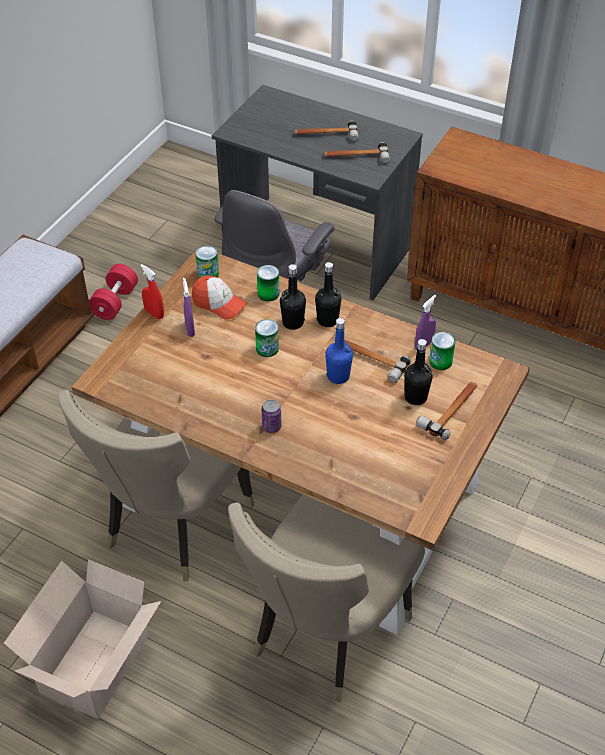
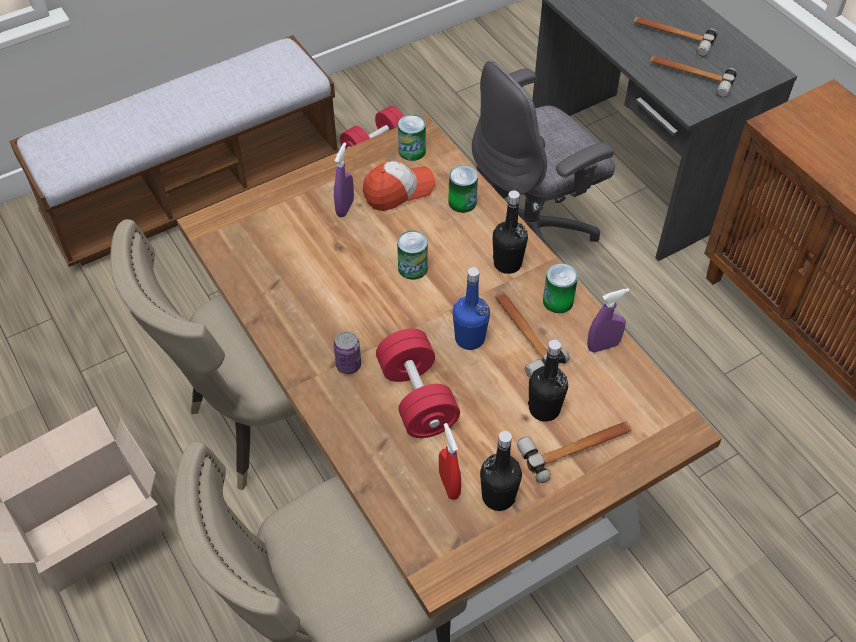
camera: 30 degrees right, 5 degrees up
(154, 313) = (321, 173): red spray bottle -> red spray bottle (449, 485)
(219, 304) = (398, 191): cap -> cap turned 90 degrees counterclockwise
(293, 322) = (465, 249): black bottle -> black bottle (498, 497)
(332, 426) = (417, 398): none -> red dumbbell
(440, 361) = (609, 377): can -> can (558, 301)

